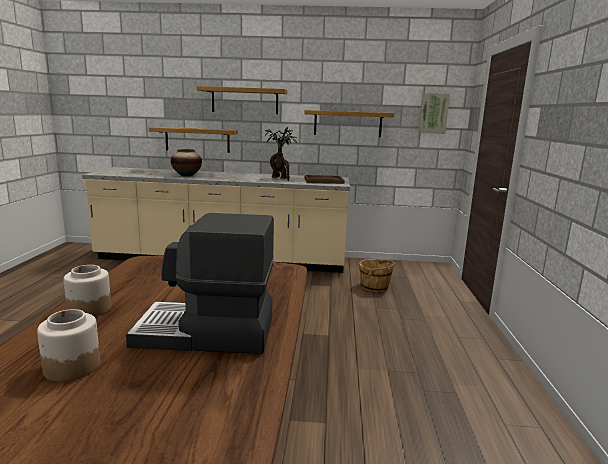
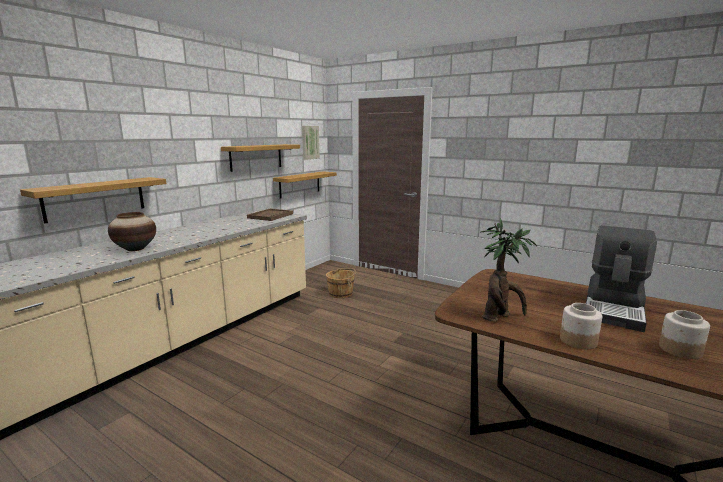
camera: 60 degrees left, 0 degrees up
(245, 101) = (154, 140): shelf -> shelf (299, 184)
(280, 178) = (233, 223): potted plant -> potted plant (500, 317)

